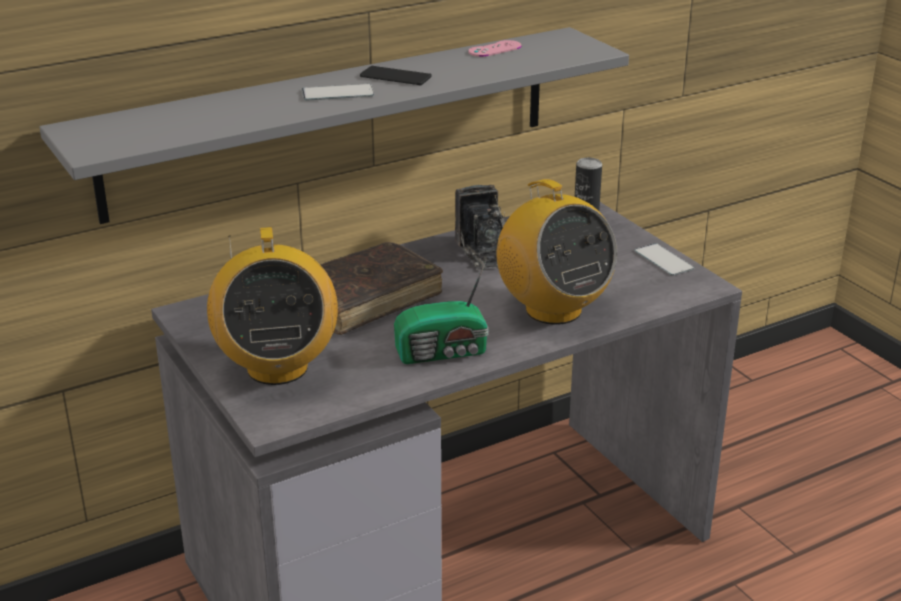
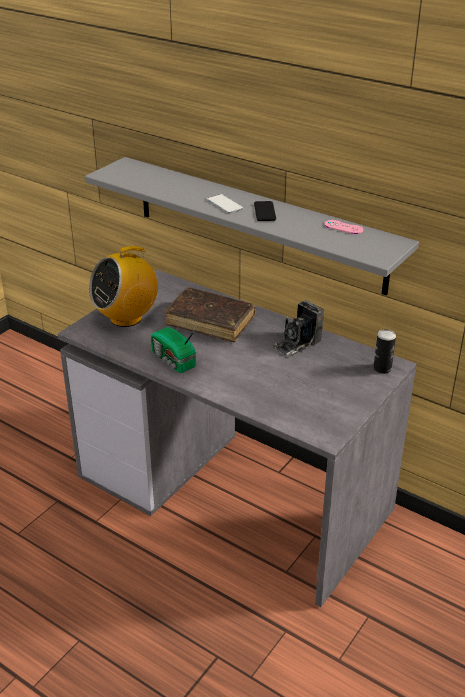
camera: 65 degrees right, 5 degrees up
(552, 310) = (247, 384): radio -> none
(663, 260) = (348, 413): phone -> none

